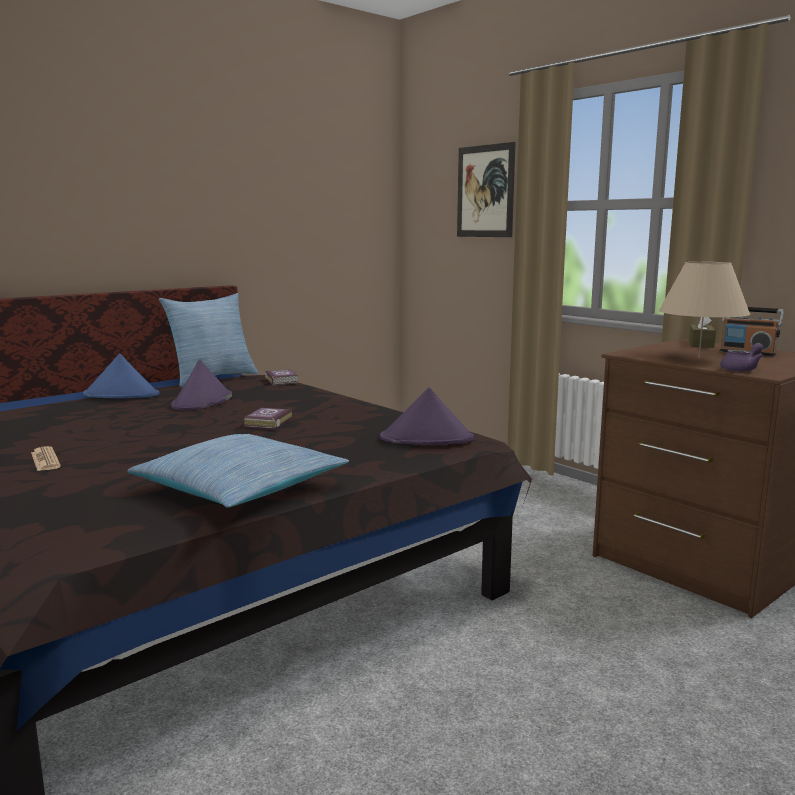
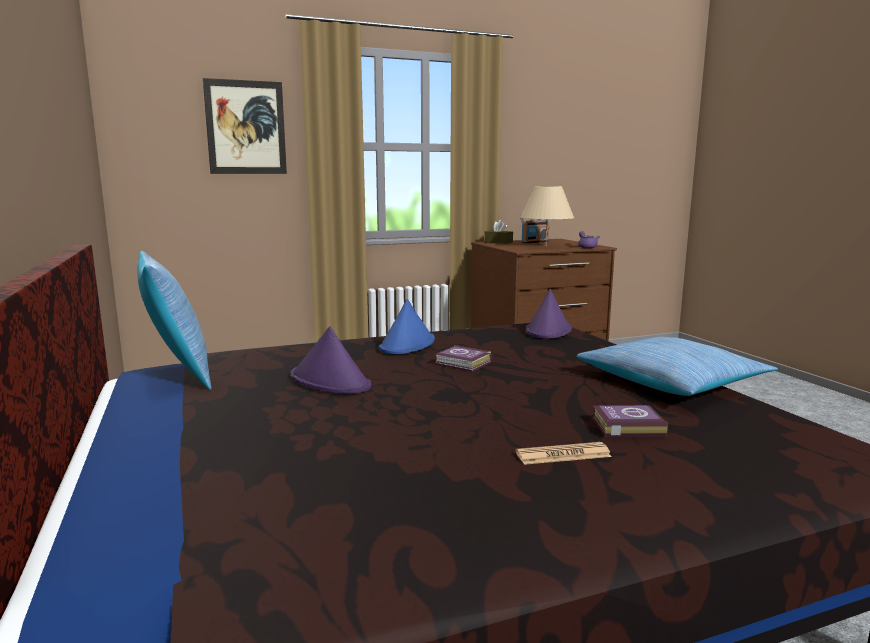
camera: 70 degrees left, 0 degrees up
(122, 395) = (219, 419): blue hat -> blue hat (407, 344)
(282, 381) = (263, 348): book -> book (625, 427)

